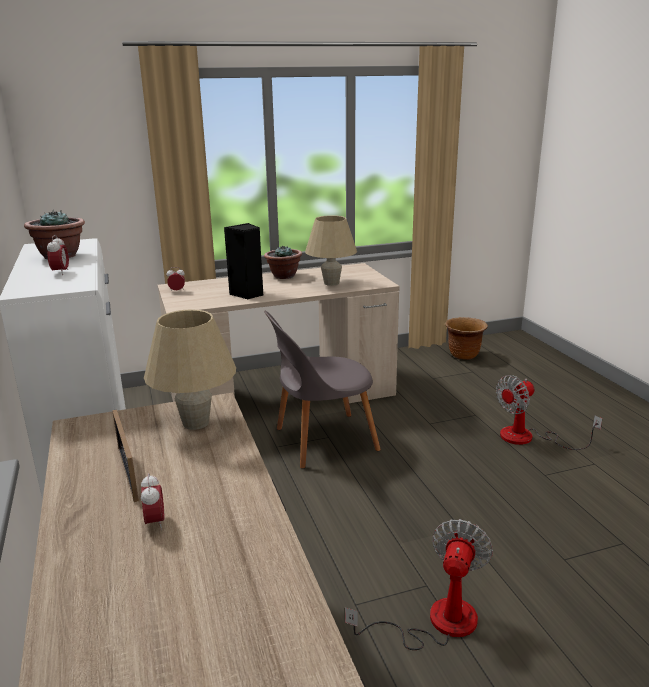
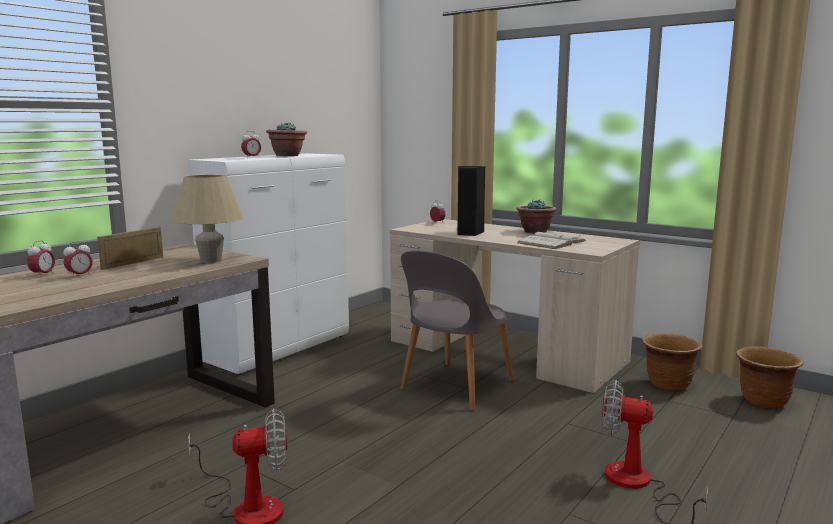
camera: 55 degrees right, 10 degrees down
(102, 554) = (43, 275): none -> alarm clock
(321, 440) = (455, 387): grey chair -> grey chair turned 90 degrees counterclockwise
(331, 283) = (551, 242): beige table lamp -> white book
(412, 368) = (668, 385): none -> brown planter

